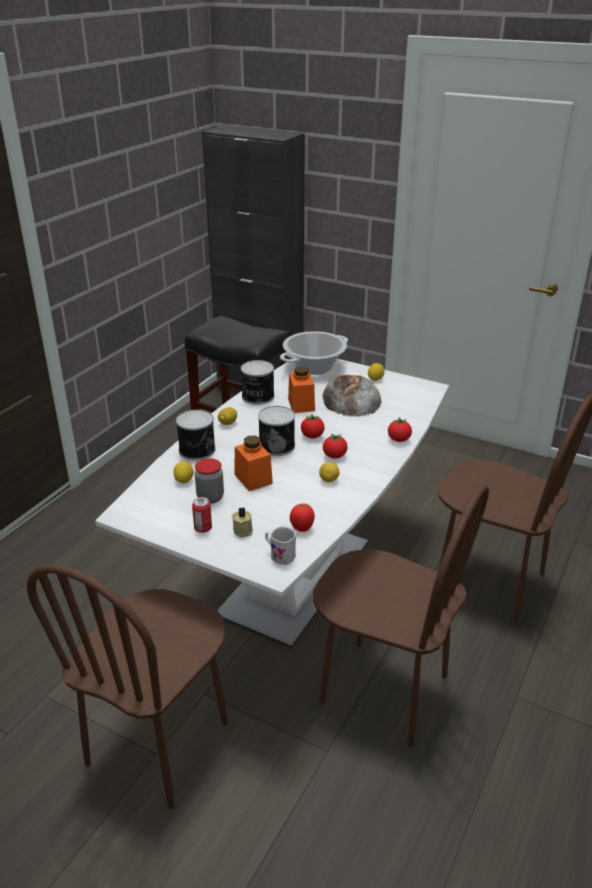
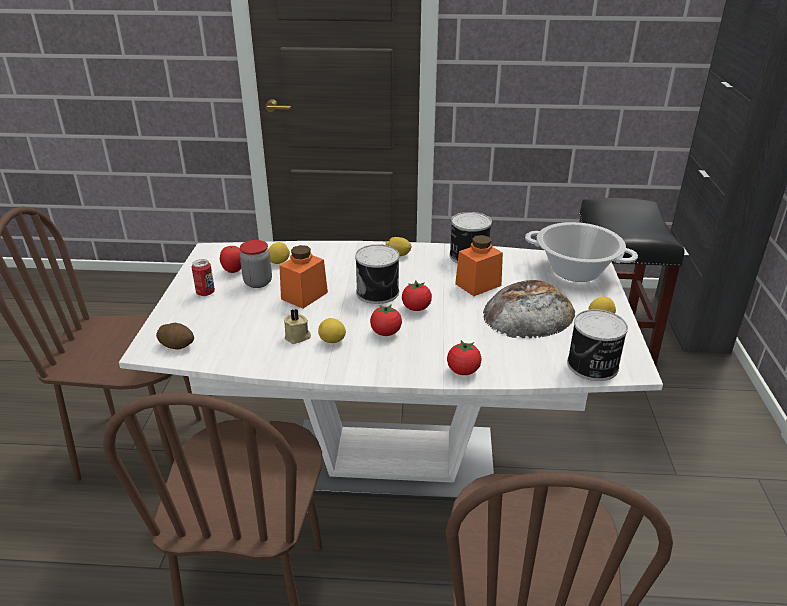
camera: 65 degrees right, 0 degrees up
(198, 450) = (335, 254): can -> can (593, 366)
(243, 530) = (211, 314): beige candle -> beige candle (298, 337)
(279, 555) = (177, 345): white mug -> potato
(302, 528) = (229, 347): tomato -> tomato (233, 271)

